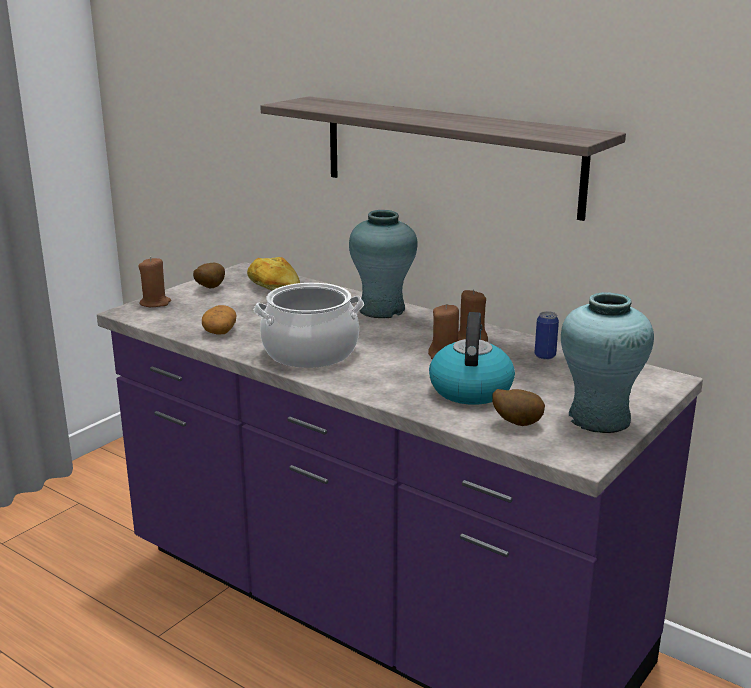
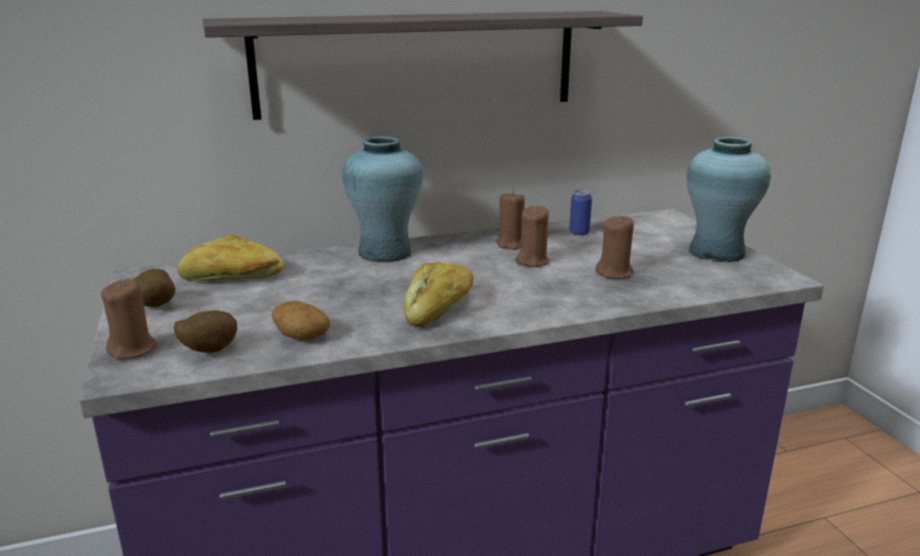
camera: 55 degrees left, 0 degrees up
(310, 352) = (439, 308): cooking pot -> bread
(470, 389) = (614, 273): kettle -> brown candle
(517, 423) = (700, 277): potato -> potato (208, 351)

